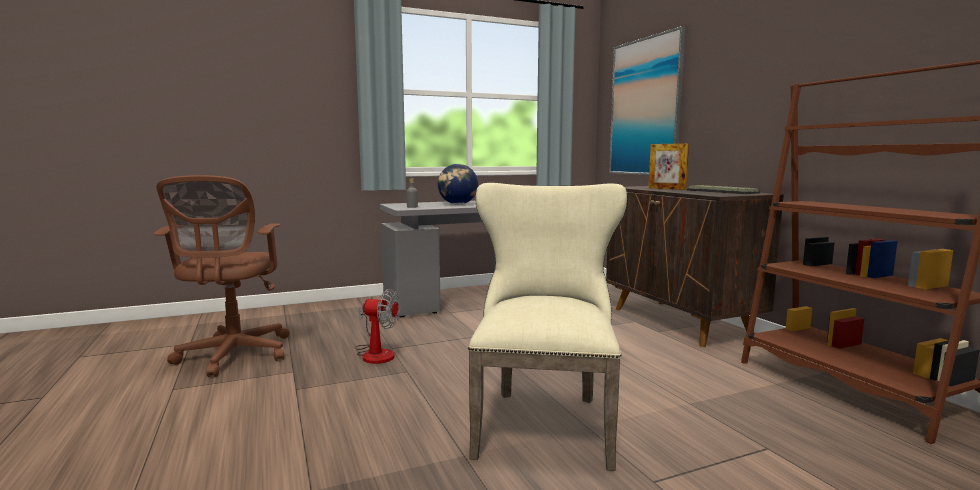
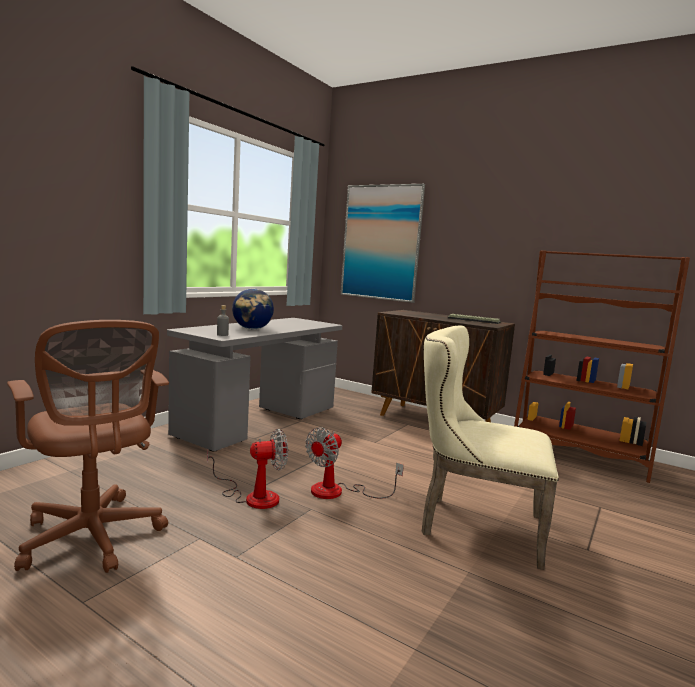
camera: 35 degrees left, 0 degrees up
(453, 364) = (338, 492): none -> fan
(544, 421) = (473, 525): beige chair -> beige chair turned 45 degrees counterclockwise
(666, 189) = (428, 316): picture frame -> none

